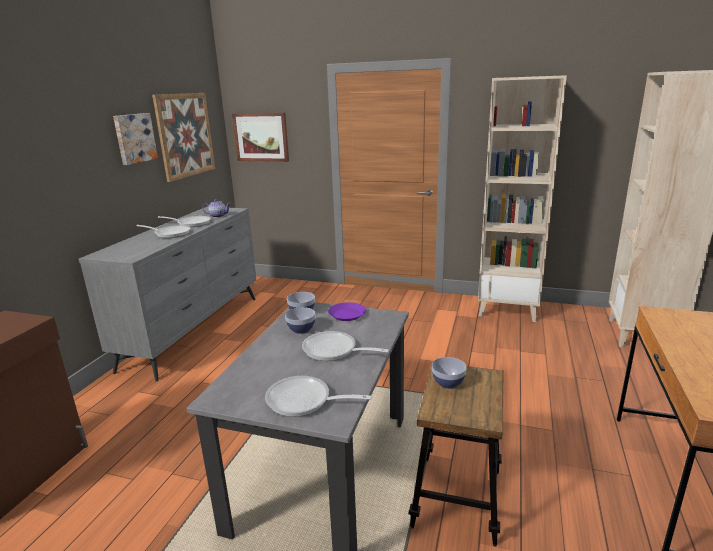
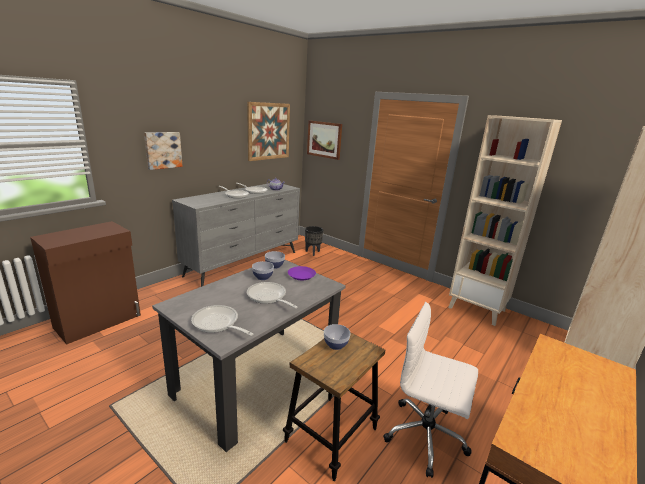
camera: 20 degrees right, 0 degrees up
(134, 138) = (228, 129): picture -> picture (163, 150)
(279, 293) = (313, 252): none -> black planter
(552, 459) = (426, 436): none -> white office chair

